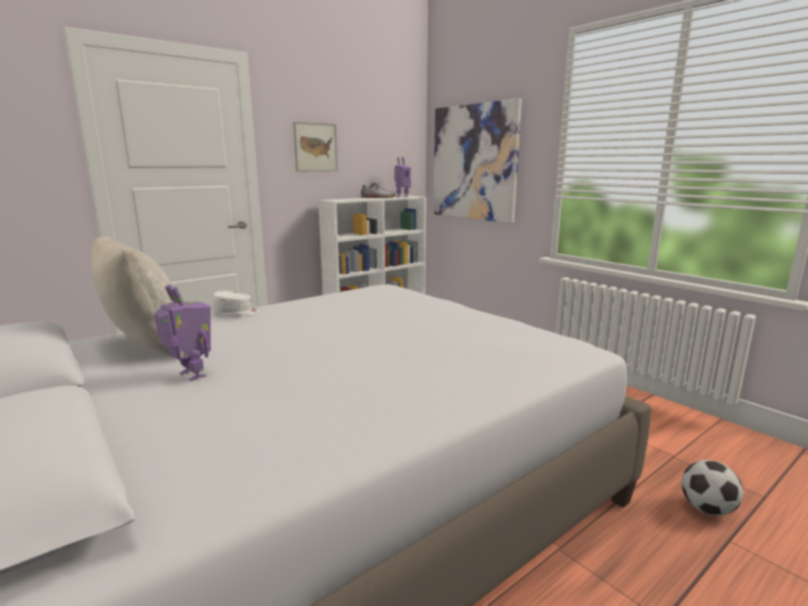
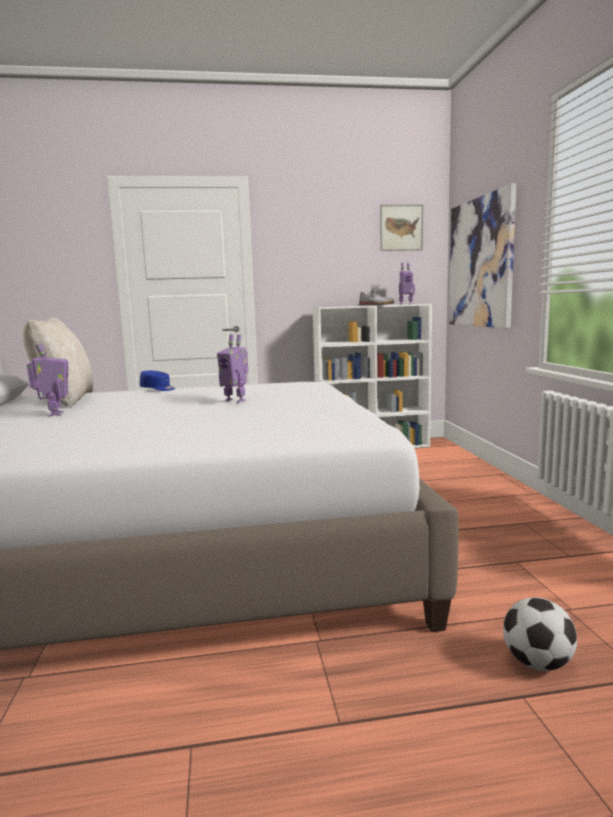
camera: 30 degrees right, 5 degrees down
(236, 313) = (158, 389): white cap -> blue cap
(315, 147) = (313, 257): picture -> picture (401, 227)
(371, 322) = (235, 400): none -> toy robot

